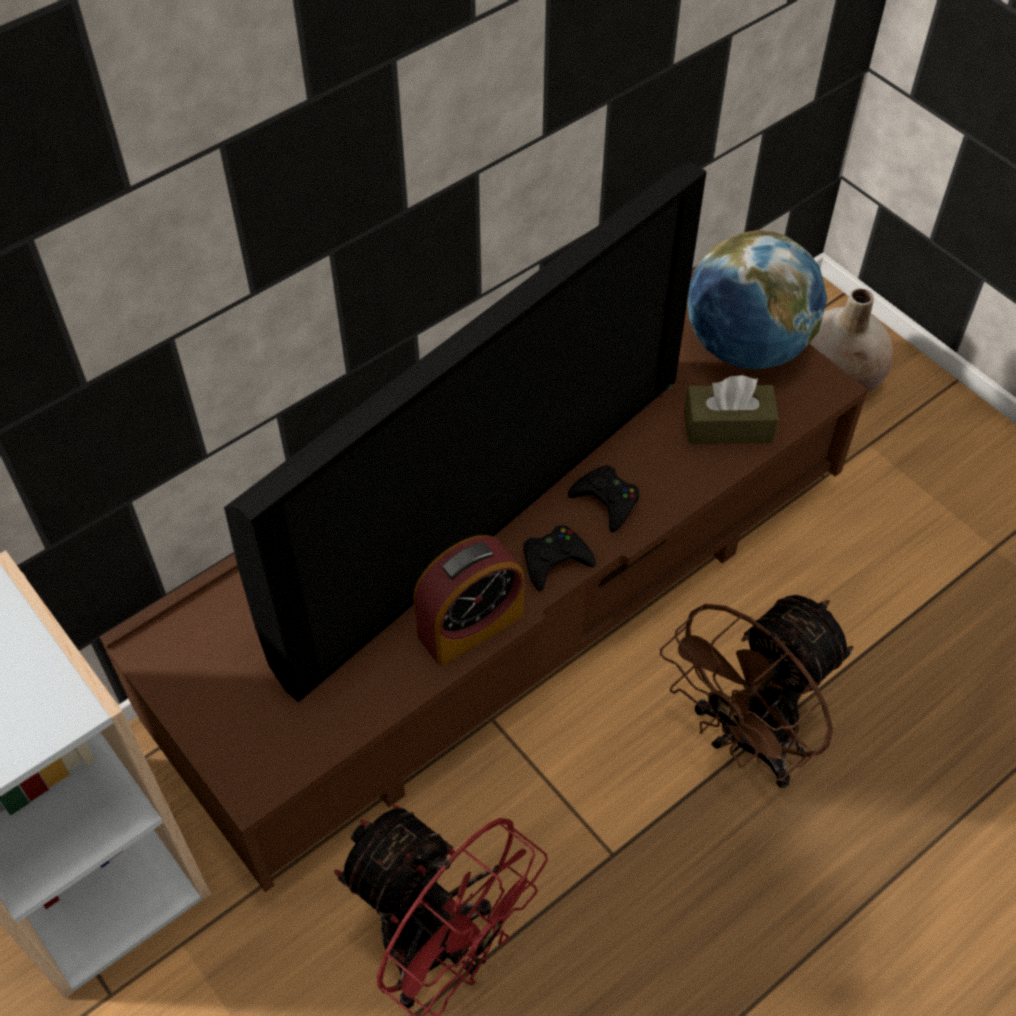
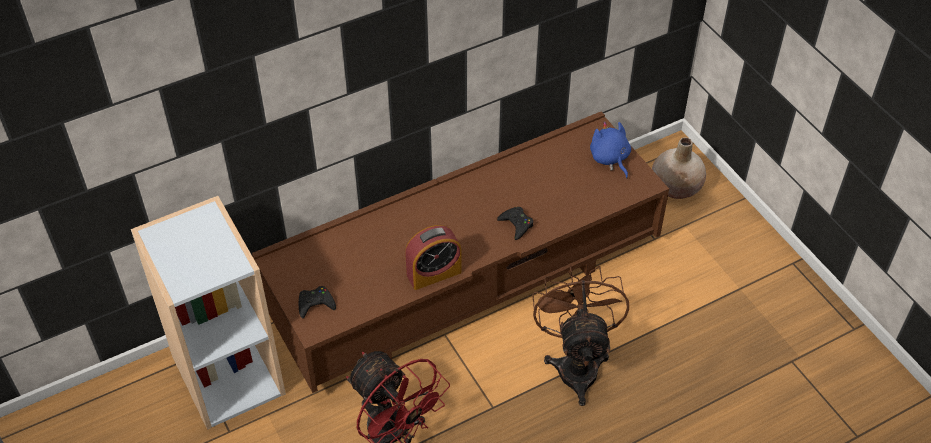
camera: 10 degrees right, 5 degrees down
(479, 508) = (450, 219): television -> none
(555, 561) = (483, 249): black game controller -> black game controller (315, 304)
(728, 426) = (589, 197): brown tissue box -> none
(746, 347) = (610, 159): globe -> blue plush toy
(746, 740) = (576, 364): brown fan -> brown fan turned 120 degrees clockwise

